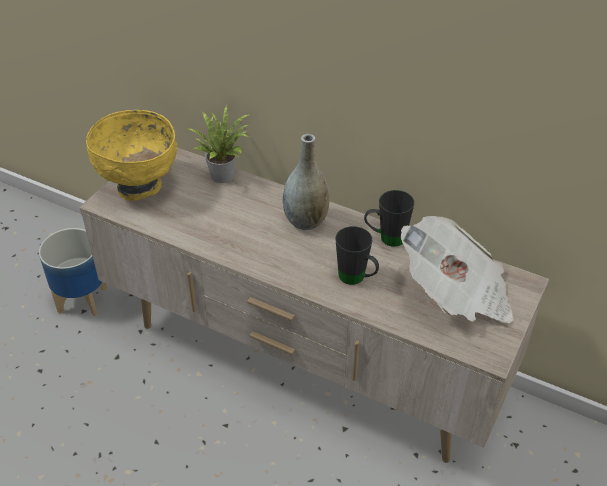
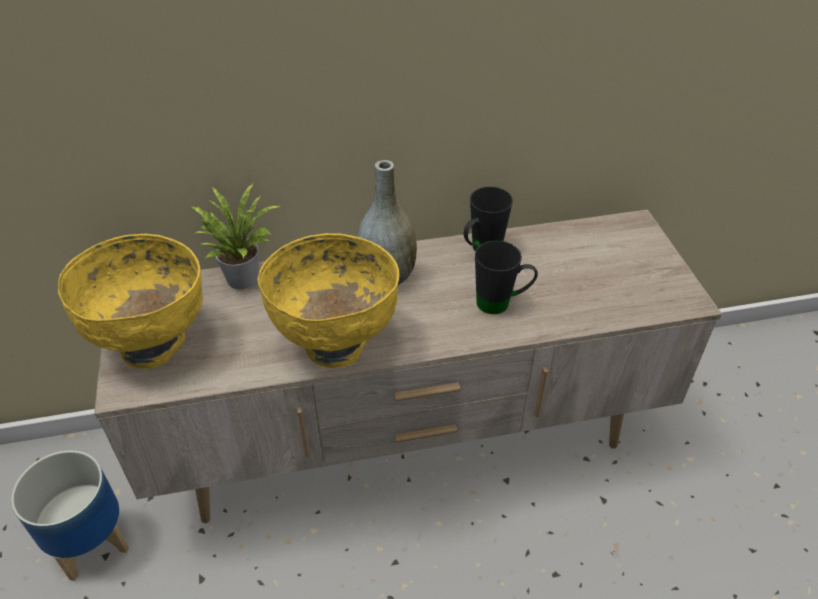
camera: 40 degrees left, 0 degrees up
(231, 243) = (336, 343): none -> yellow bowl
(456, 294) = (598, 265): newspaper -> none

